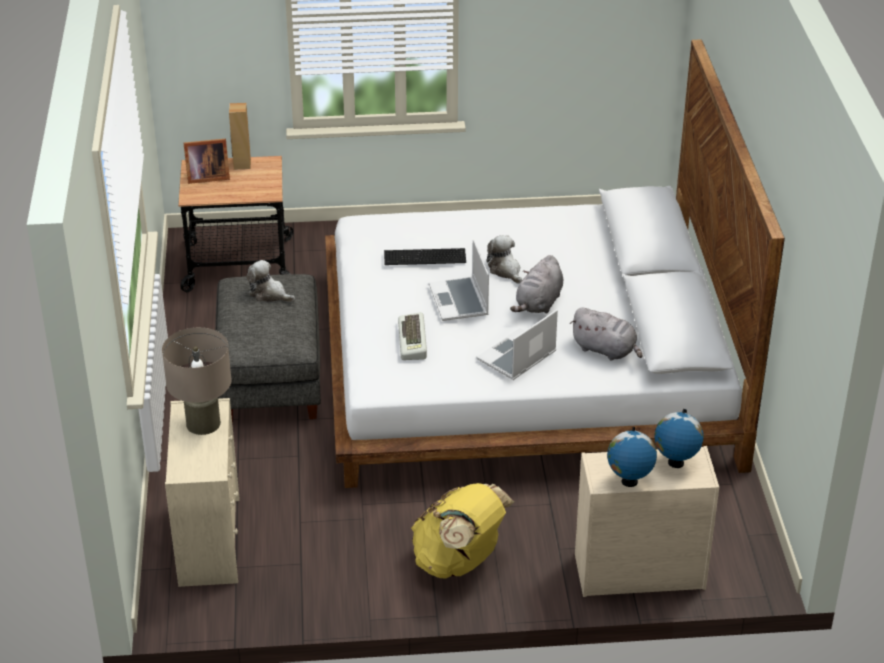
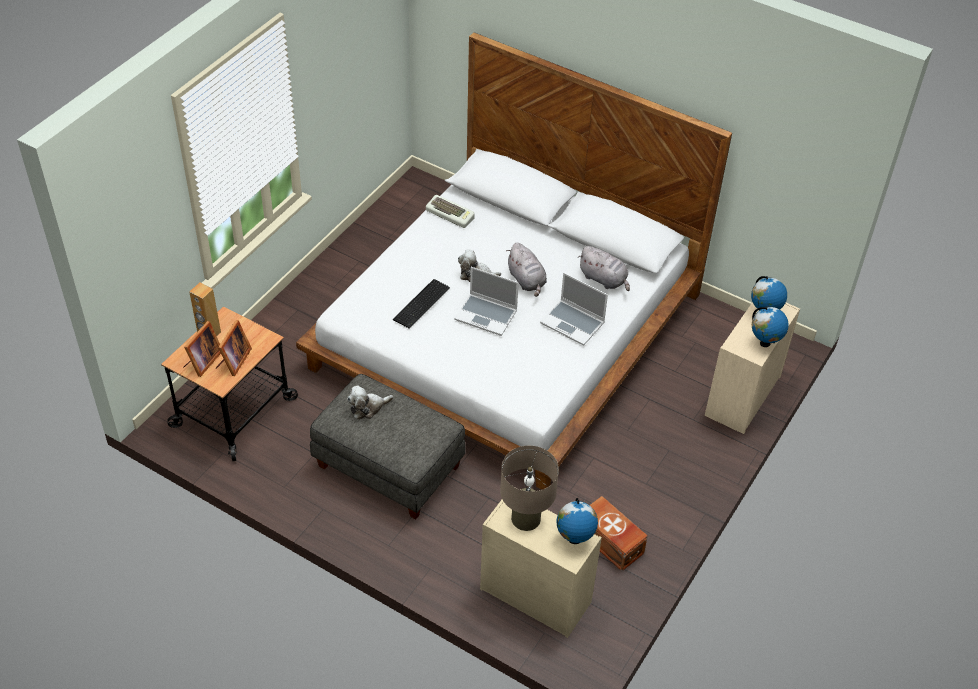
camera: 55 degrees left, 10 degrees up
(207, 464) = (574, 539): none -> globe
(224, 190) = (233, 361): none -> picture frame
(324, 563) = (610, 543): none -> brown storage box
(414, 341) = (508, 362): keyboard -> keyboard (451, 214)
(459, 561) = (665, 474): yellow backpack -> none
(516, 357) = (573, 323): laptop -> laptop turned 45 degrees counterclockwise
(606, 350) = (604, 279): grey plush toy -> grey plush toy turned 60 degrees clockwise

